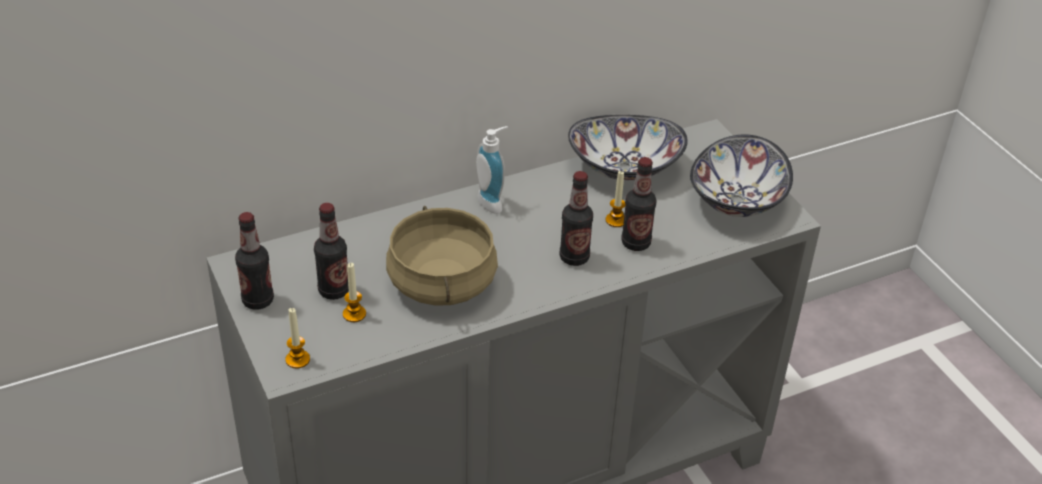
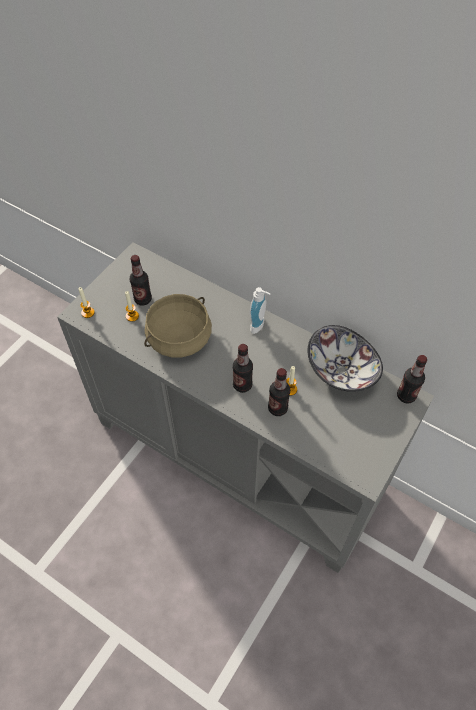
camera: 60 degrees right, 15 degrees up
(258, 300) = (116, 276): bottle -> bottle (406, 396)
(735, 200) = (360, 442): bowl -> none

